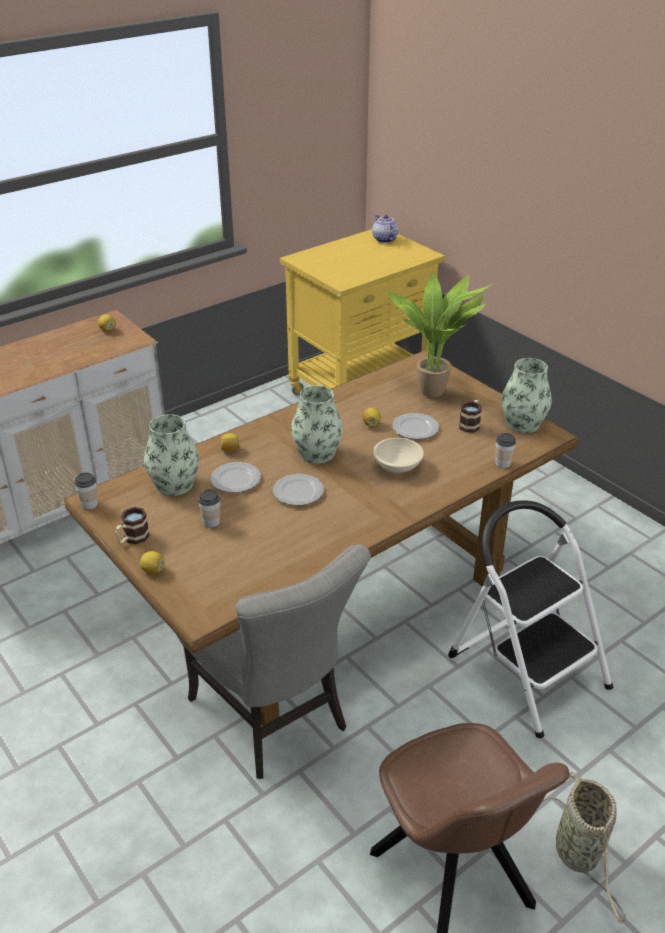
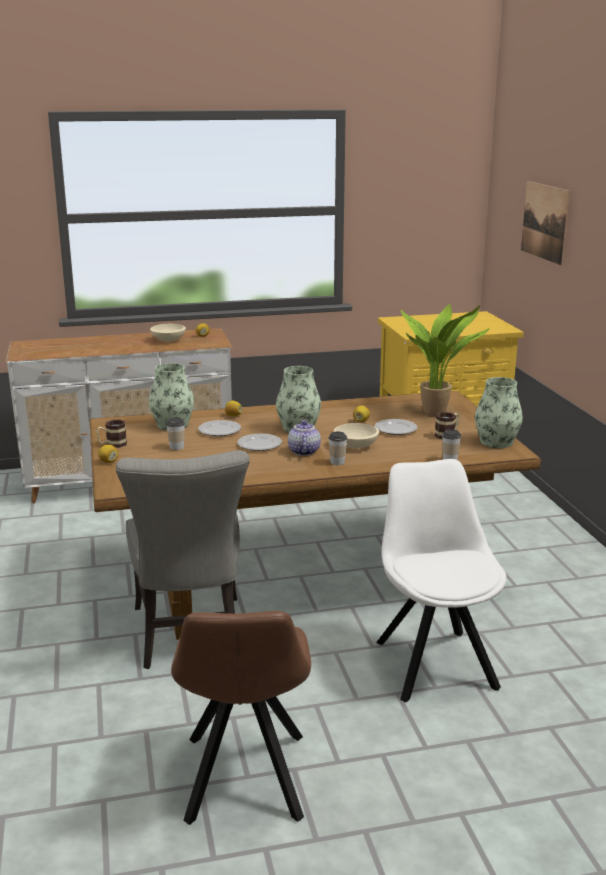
camera: 25 degrees right, 15 degrees down
(71, 346) = (168, 340): none -> beige bowl
(89, 504) = (103, 424): cup -> cup (337, 462)
(384, 239) = (479, 318): teapot -> teapot (303, 451)
(469, 138) = (545, 222): none -> picture
(525, 668) = (434, 664): step ladder -> white chair
(579, 855) = (372, 801): basket -> none

